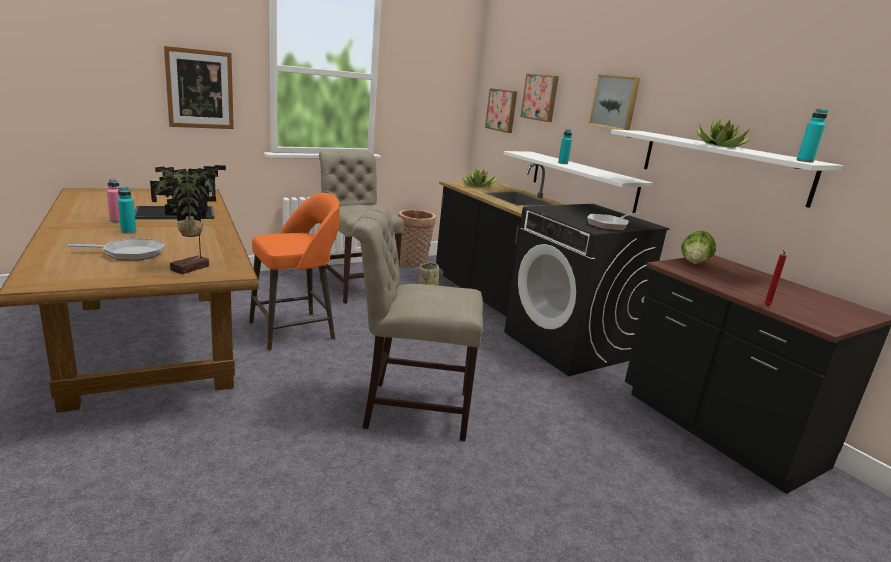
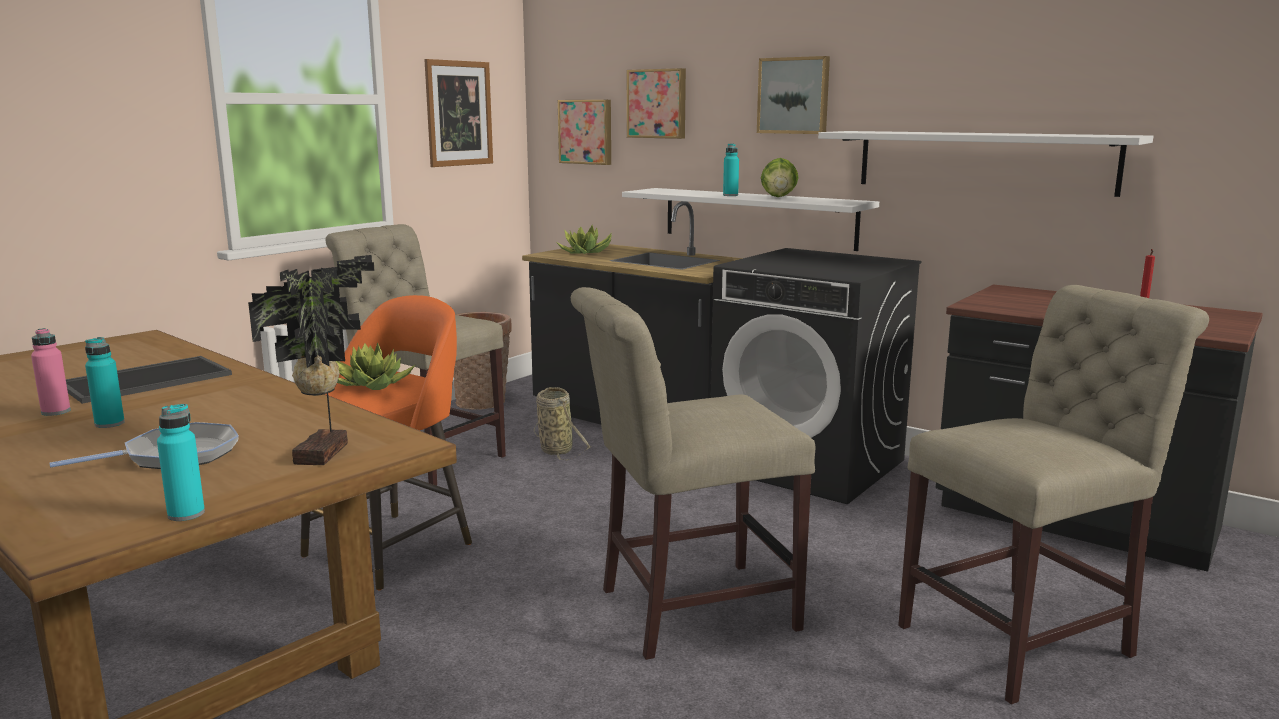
camera: 20 degrees left, 5 degrees down
(200, 89) = (93, 149): picture -> picture (459, 113)
(601, 492) = (1025, 638): none -> beige chair
(609, 225) = (855, 269): frying pan -> none
(694, 263) = (995, 297): lettuce -> lettuce (778, 197)
(719, 146) = (989, 133): potted plant -> potted plant (371, 385)
(804, 161) = (1118, 135): turquoise bottle -> turquoise bottle (186, 514)

